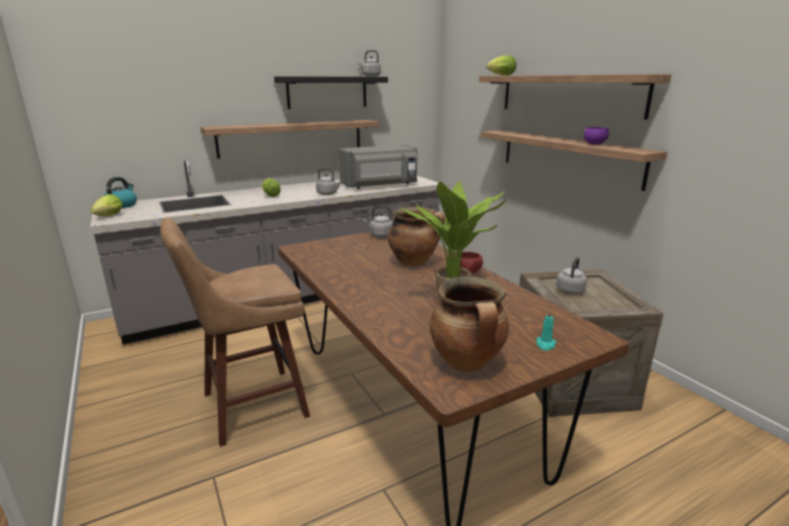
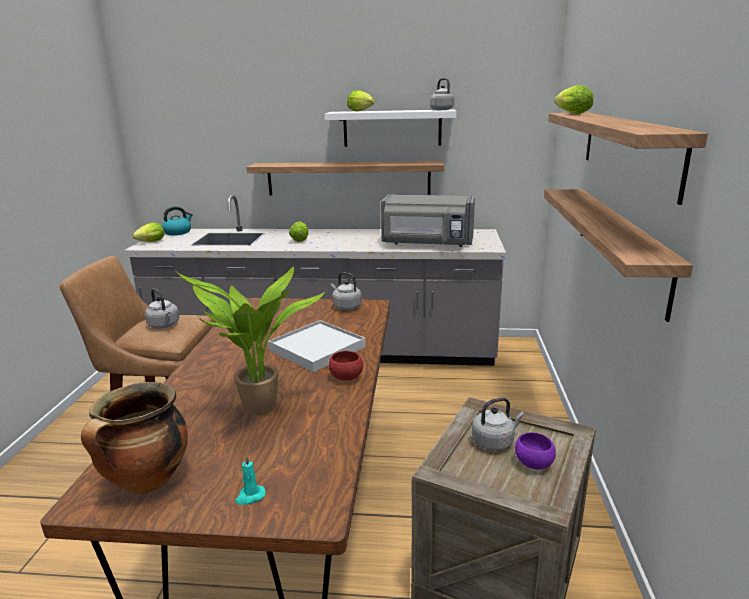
camera: 35 degrees right, 0 degrees up
(307, 76) = (361, 111): none -> lettuce
(327, 92) = (392, 128): black shelf -> white shelf
(328, 194) = (353, 246): grey kettle -> grey kettle (164, 325)
(414, 262) = (317, 349): cooking pot -> white tray
(594, 144) = (620, 232): purple bowl -> purple bowl (533, 464)

